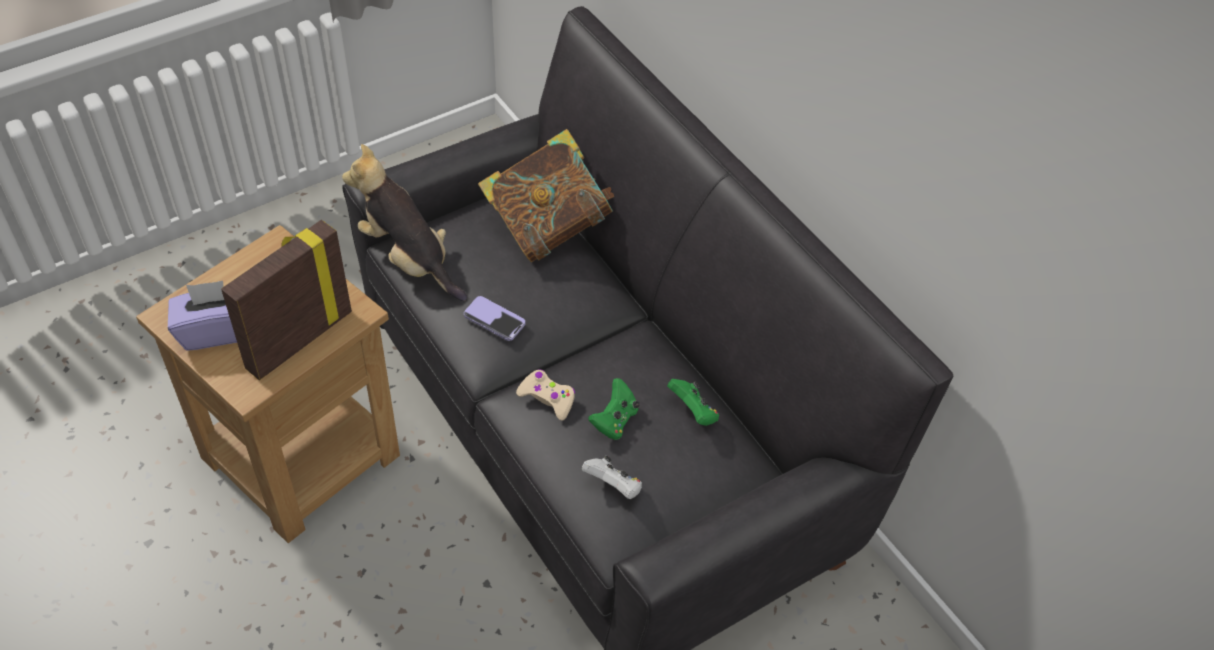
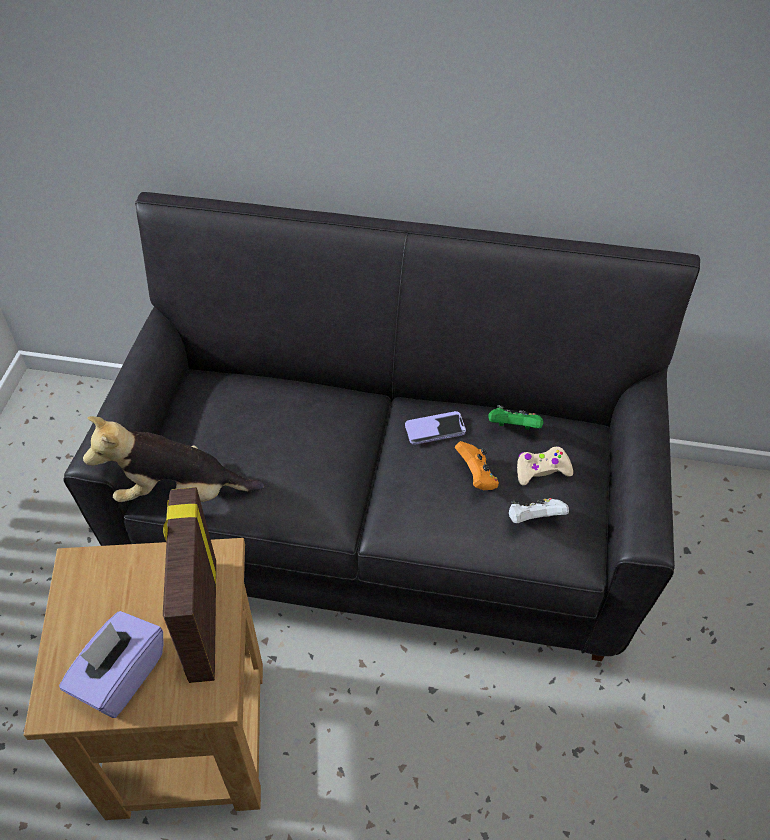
camera: 45 degrees left, 0 degrees up
(494, 320) = (305, 481): phone -> phone (435, 429)
(547, 398) = (414, 501): beige game controller -> beige game controller (541, 470)
(549, 228) = (258, 387): book -> none
(614, 421) = (476, 477): green game controller -> orange game controller

